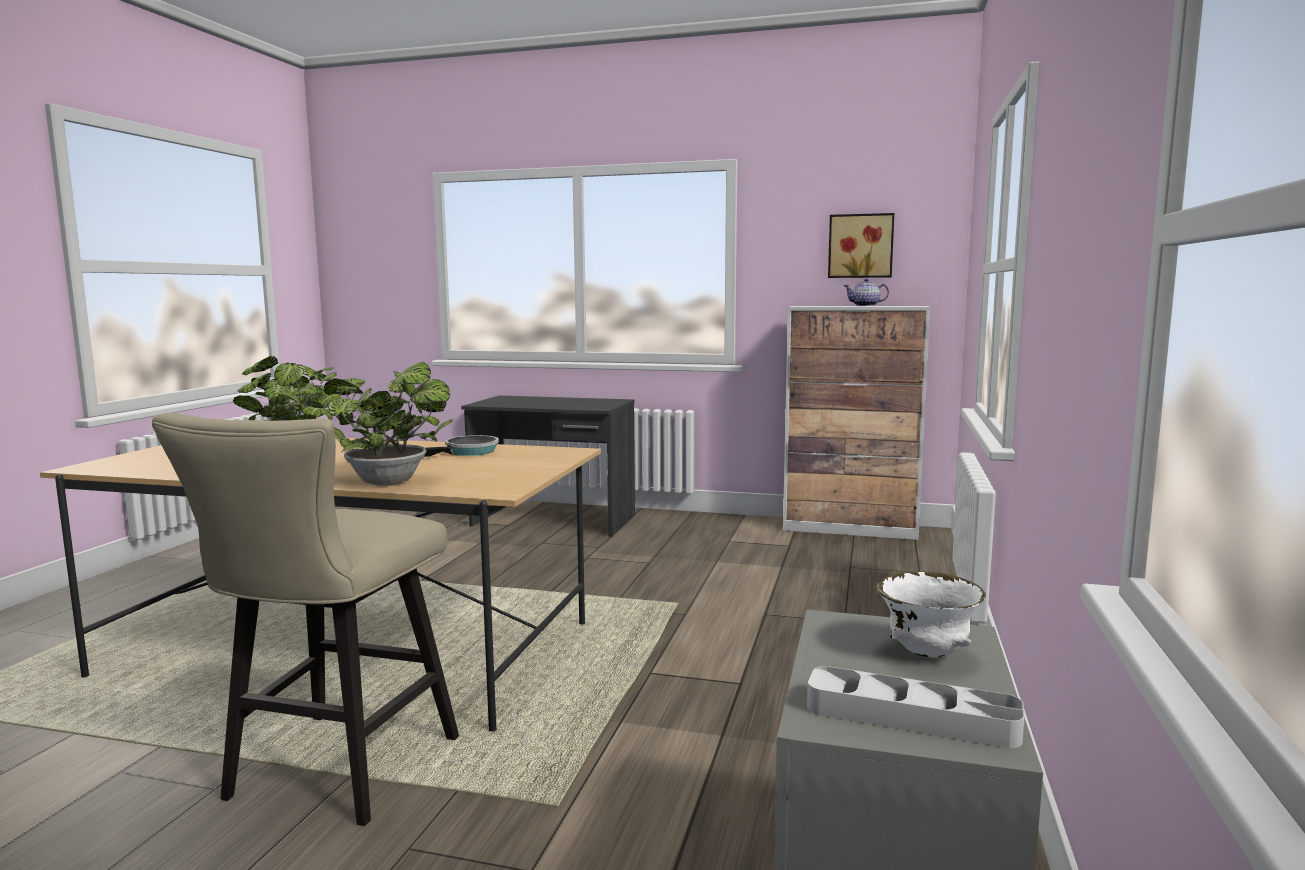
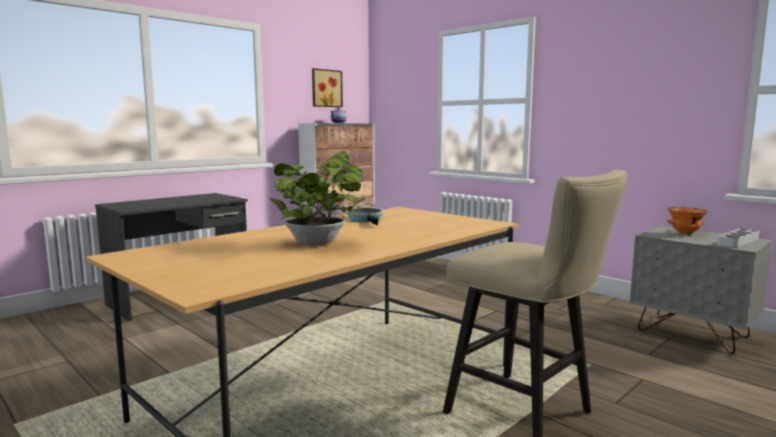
camera: 60 degrees left, 0 degrees up
(392, 482) = (441, 233): potted plant -> none
(926, 653) = (684, 233): white bowl -> orange bowl

